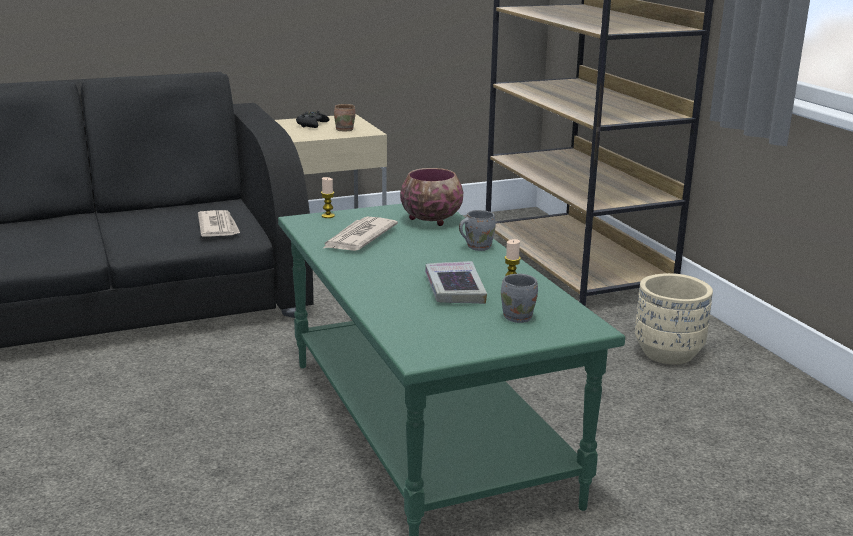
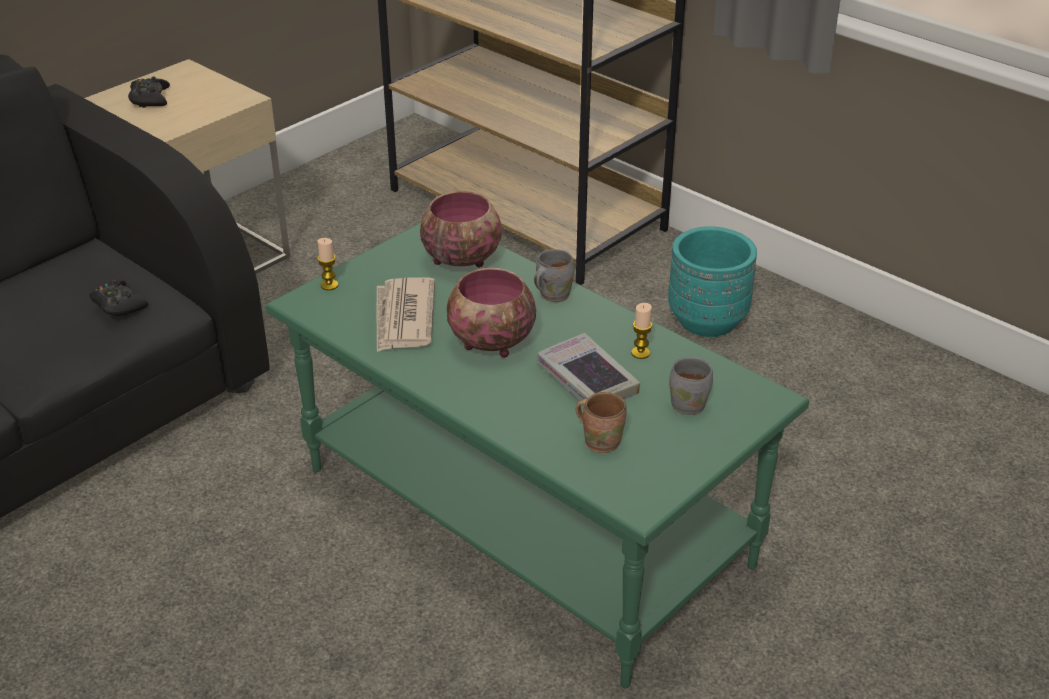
camera: 25 degrees left, 15 degrees up
(218, 227) = (118, 305): newspaper -> black game controller
(345, 129) = (205, 100): brown mug -> brown mug (601, 441)
(404, 259) = (489, 343): none -> bowl
(668, 353) = (707, 320): beige planter -> turquoise planter

